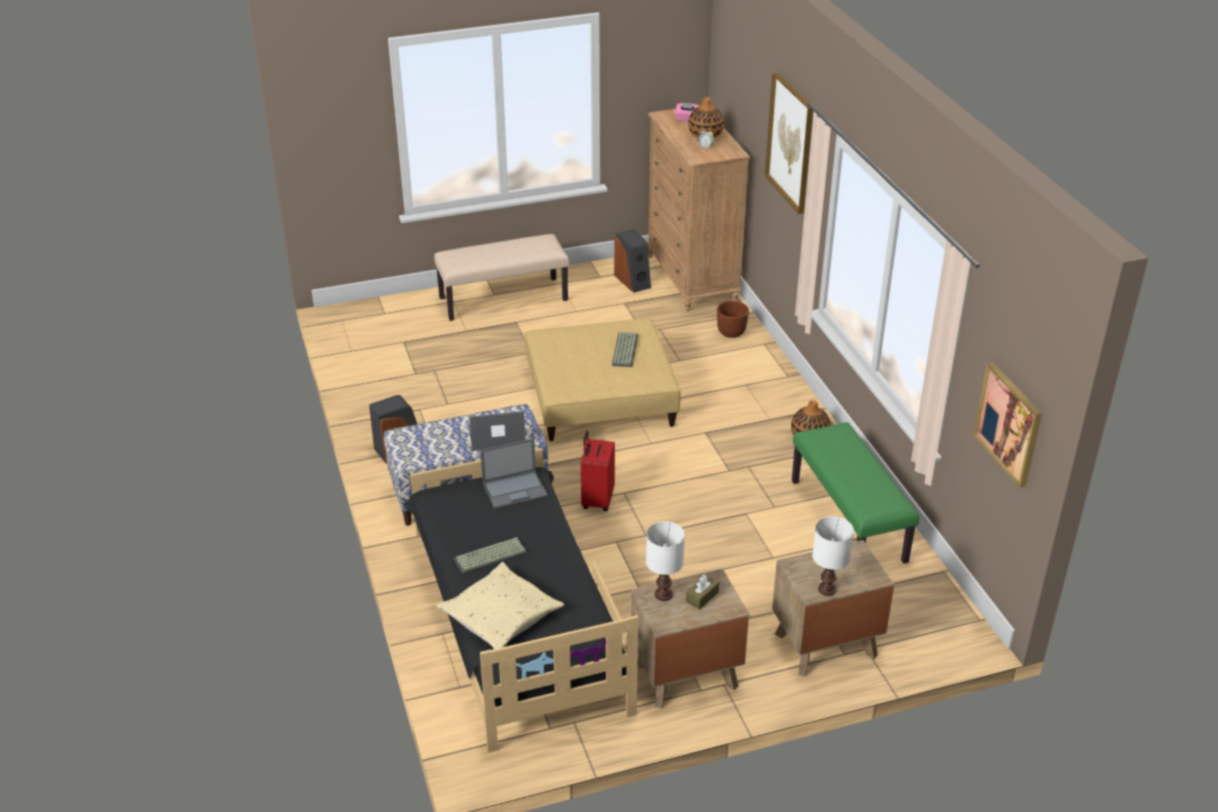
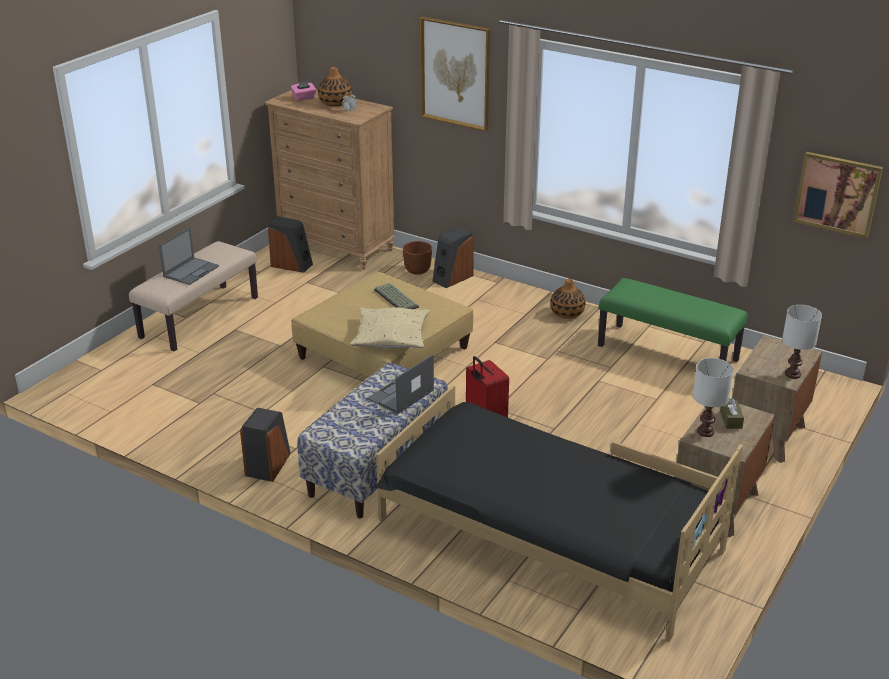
camera: 40 degrees left, 5 degrees down
(490, 557) = (526, 482): keyboard -> none
(501, 615) = (598, 517): beige pillow -> beige pillow (391, 337)
(515, 489) = (470, 426): laptop -> laptop (191, 271)
(752, 354) = (452, 278): none -> speaker

